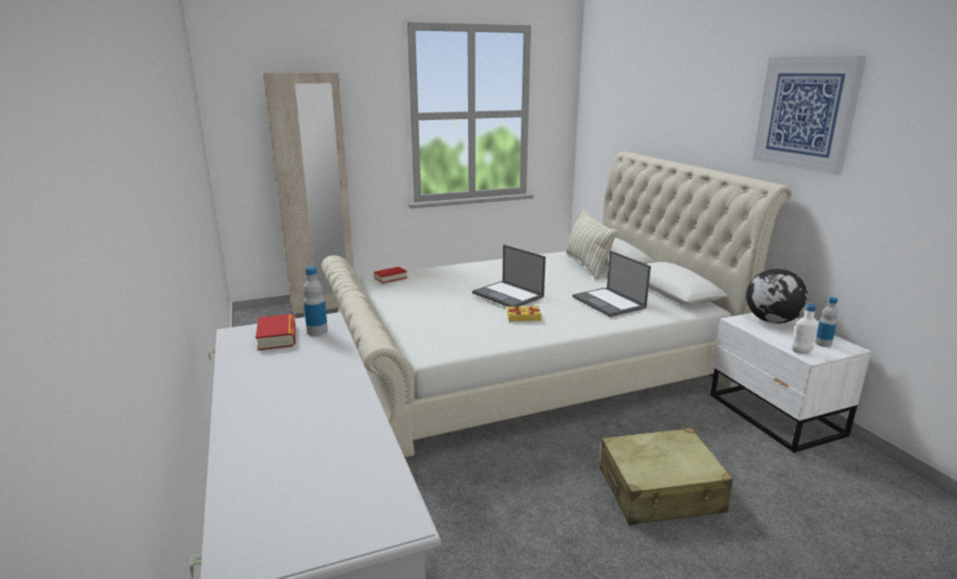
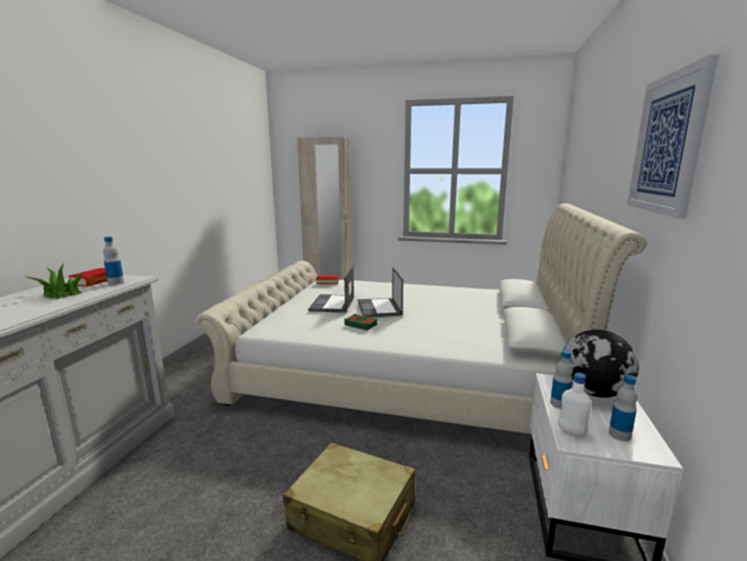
camera: 35 degrees right, 5 degrees down
(294, 362) = (62, 293): none -> potted plant
(523, 316) = (361, 324): yellow book -> green book
(587, 264) = (489, 301): pillow -> none
(609, 302) = (449, 332): laptop -> laptop (332, 304)
(767, 335) = (559, 404): none -> bottle

